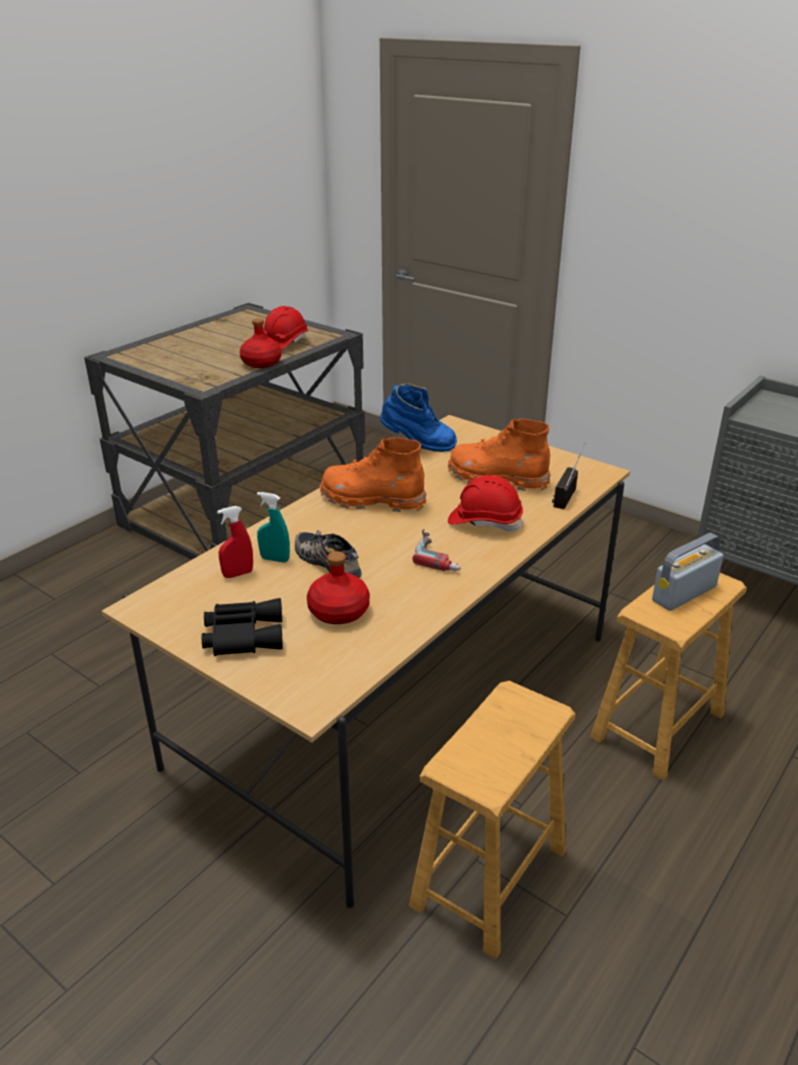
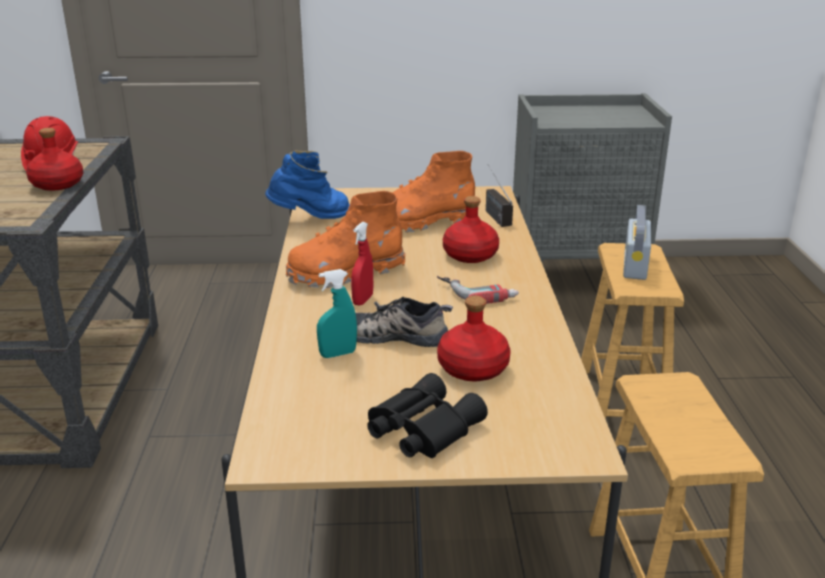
camera: 40 degrees left, 5 degrees down
(238, 574) = (322, 382): red spray bottle -> red spray bottle (363, 300)
(484, 522) = (469, 255): red hard hat -> red bottle

